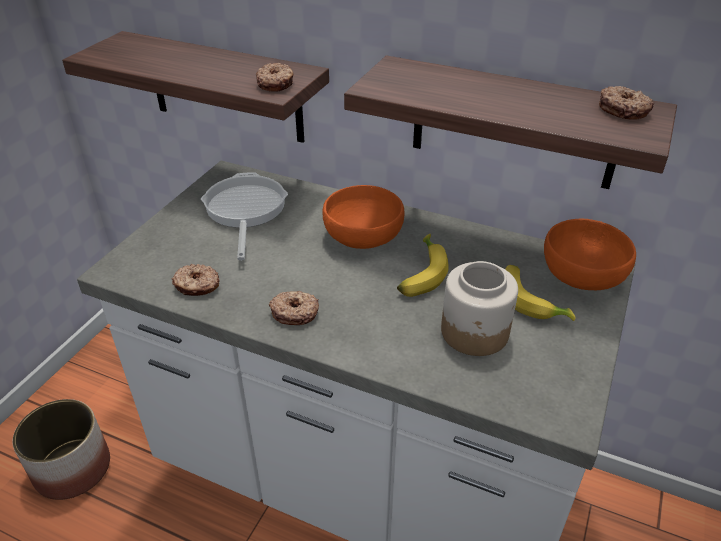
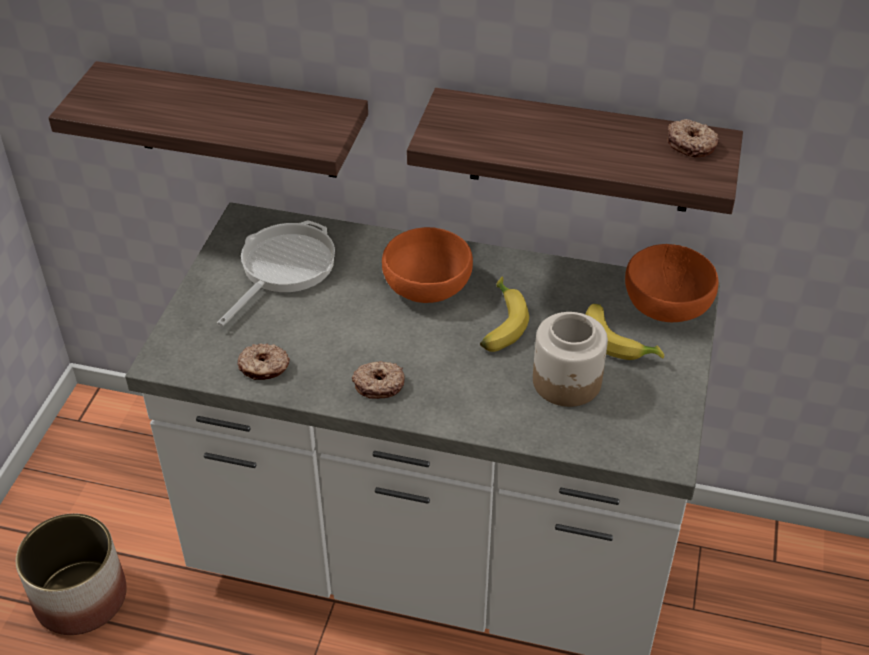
camera: 10 degrees left, 5 degrees up
(245, 210) = (283, 268): frying pan -> frying pan turned 45 degrees clockwise
(276, 83) = (317, 131): donut -> none

